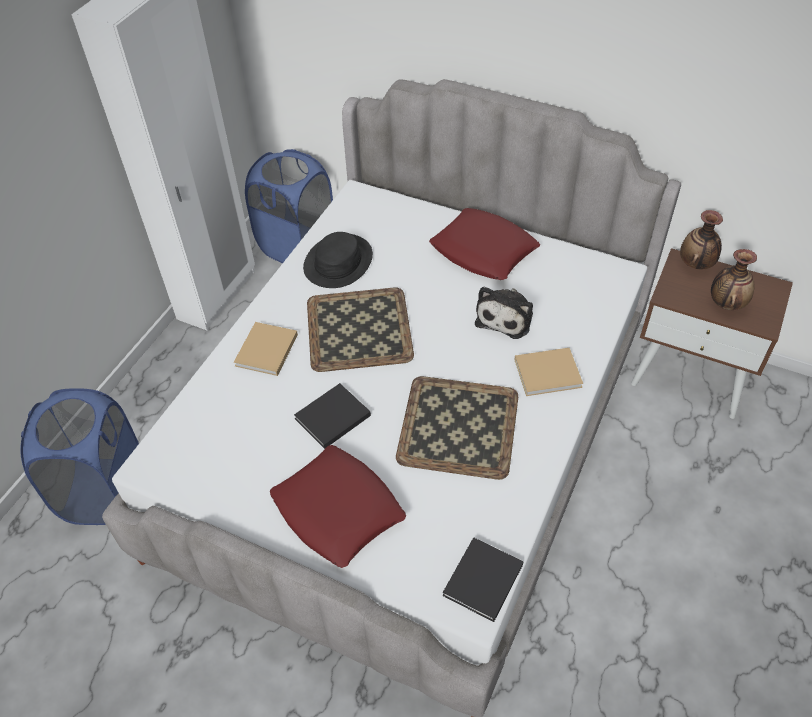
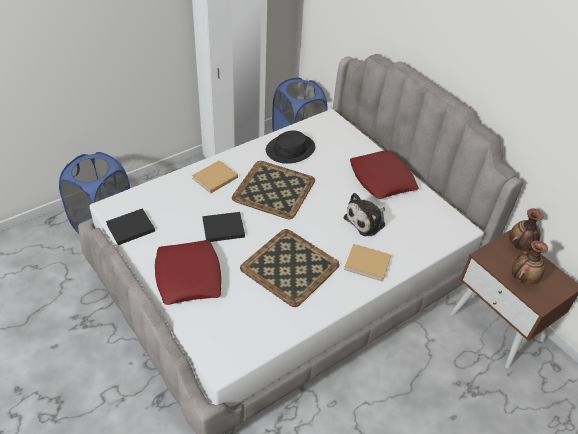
camera: 25 degrees right, 5 degrees down
(482, 582) = (237, 354): black book -> black book (129, 228)

